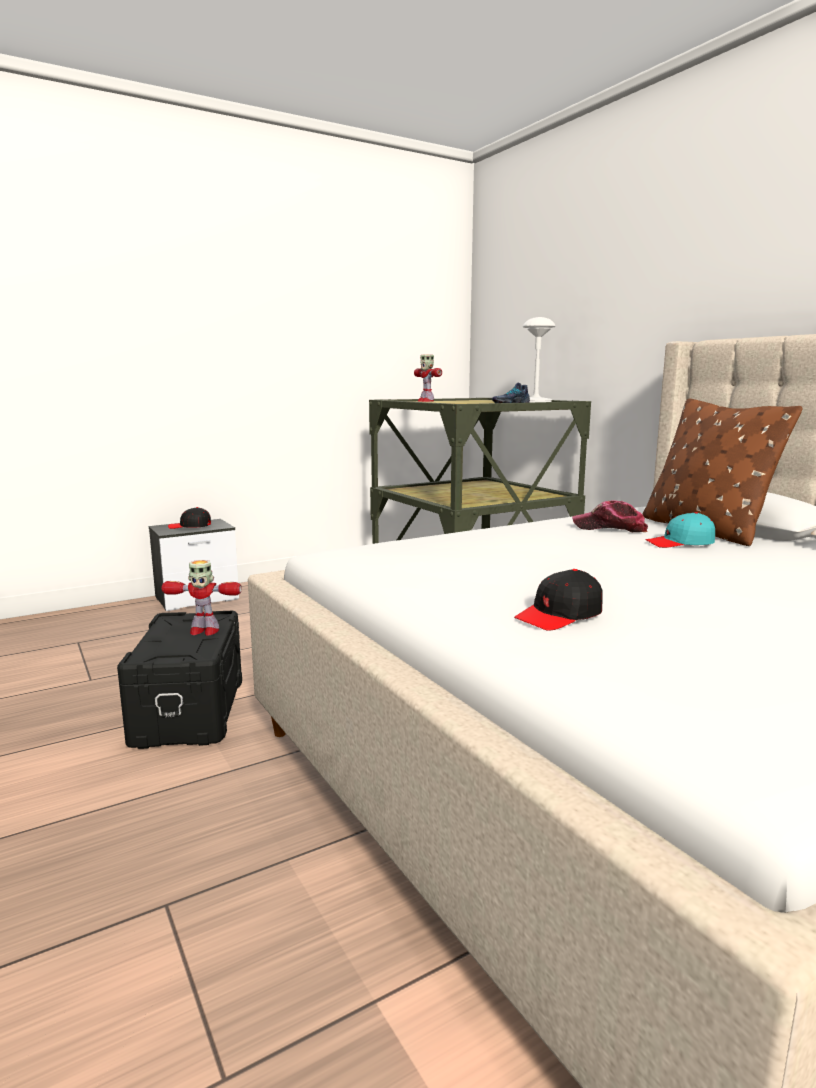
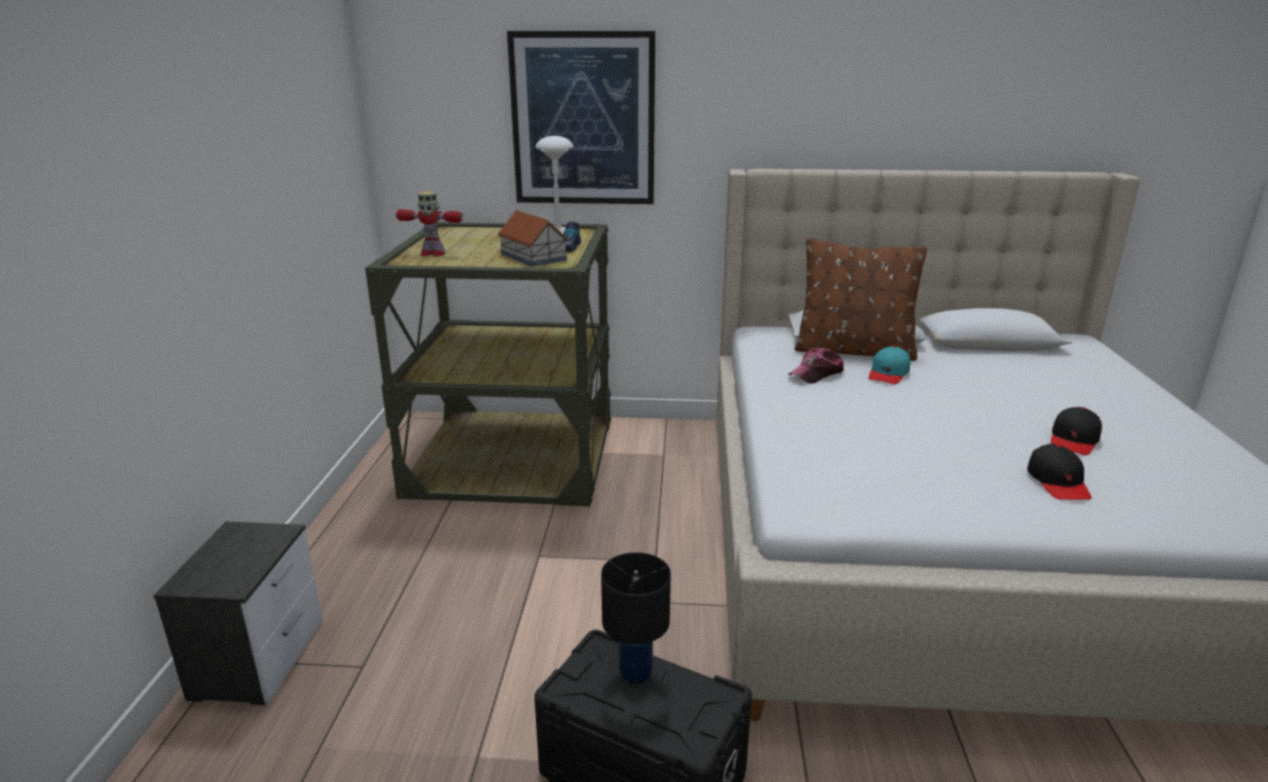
camera: 55 degrees left, 10 degrees up
(190, 526) = (233, 558): black cap -> black cap (1074, 440)
(204, 631) = (635, 672): toy robot -> black table lamp
(468, 403) = (533, 257): none -> toy house
(587, 308) = (583, 120): none -> picture

